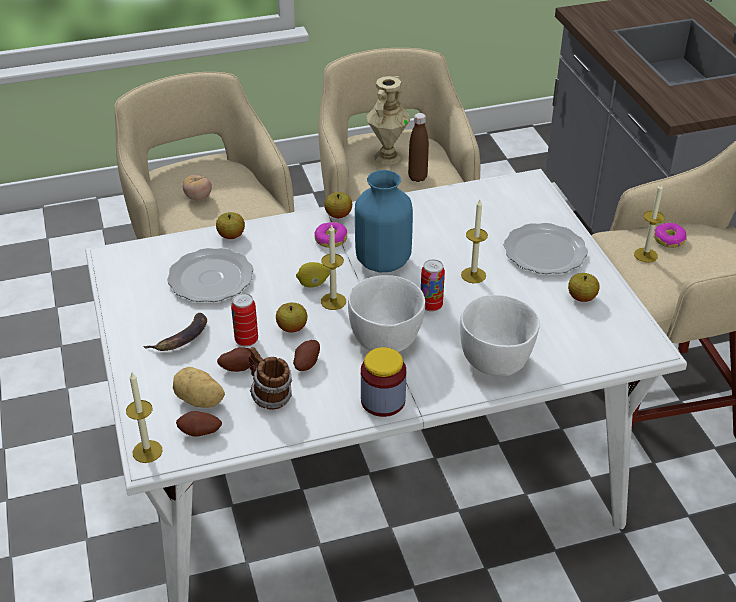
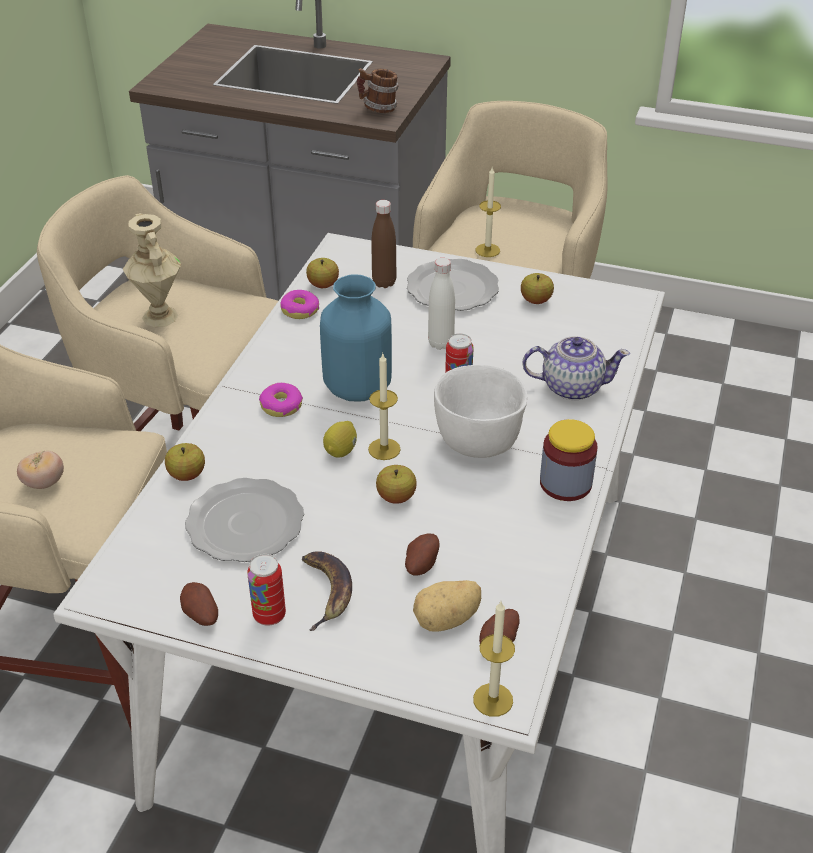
camera: 55 degrees left, 0 degrees up
(246, 340) = (382, 540): can -> can (269, 615)
(269, 396) = (489, 561): mug -> mug (378, 109)
(306, 363) = (462, 511): potato -> potato (200, 615)
(338, 215) = (247, 382): apple -> apple (323, 285)
(417, 177) = (219, 314): brown bottle -> brown bottle (384, 282)
(473, 275) = (440, 343): candle -> white bottle
(496, 359) = (571, 387): white bowl -> teapot
(669, 240) = (481, 229): donut -> donut (300, 310)

